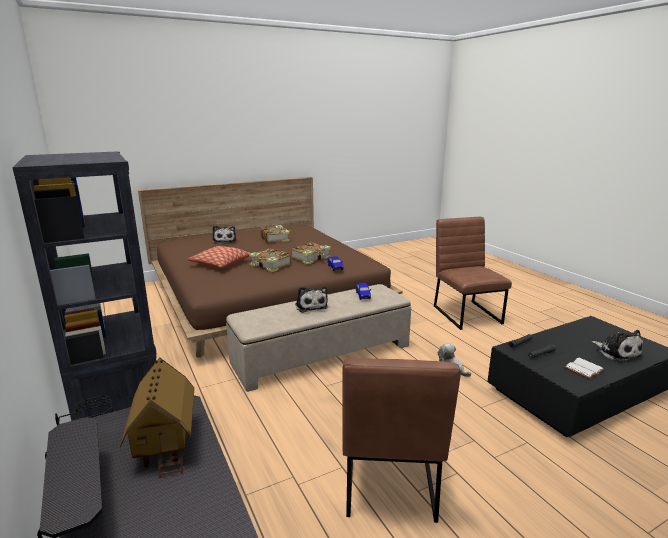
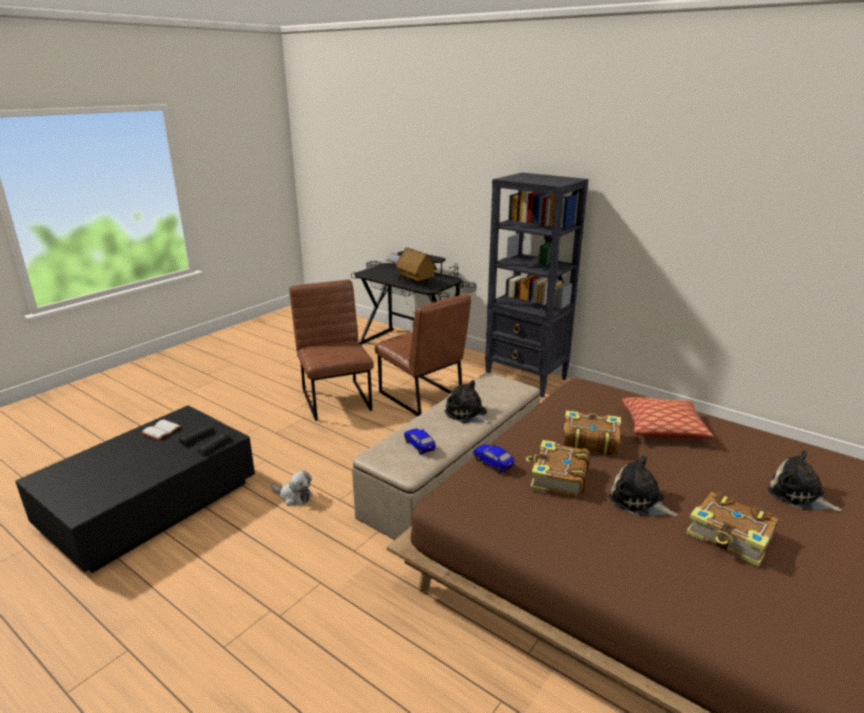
camera: 155 degrees right, 5 degrees up
(466, 313) = (262, 640): brown chair -> brown chair (421, 397)
(616, 352) = (103, 460): plush toy -> plush toy (639, 501)

